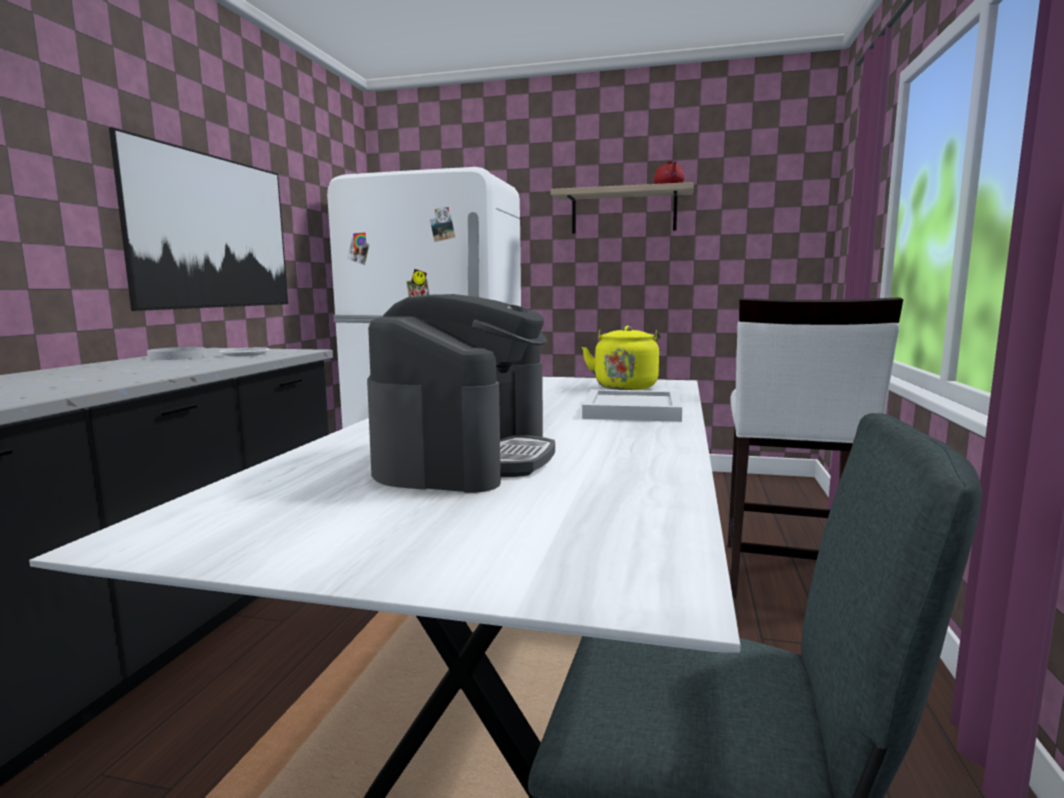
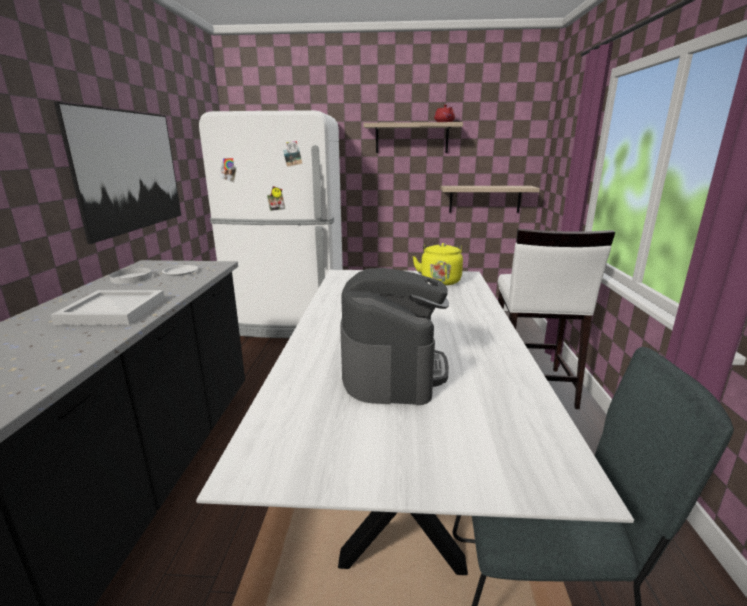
camera: 10 degrees left, 10 degrees up
(634, 410) = (461, 308): white tray -> white tray (115, 310)
(735, 297) = (484, 199): none -> shelf

